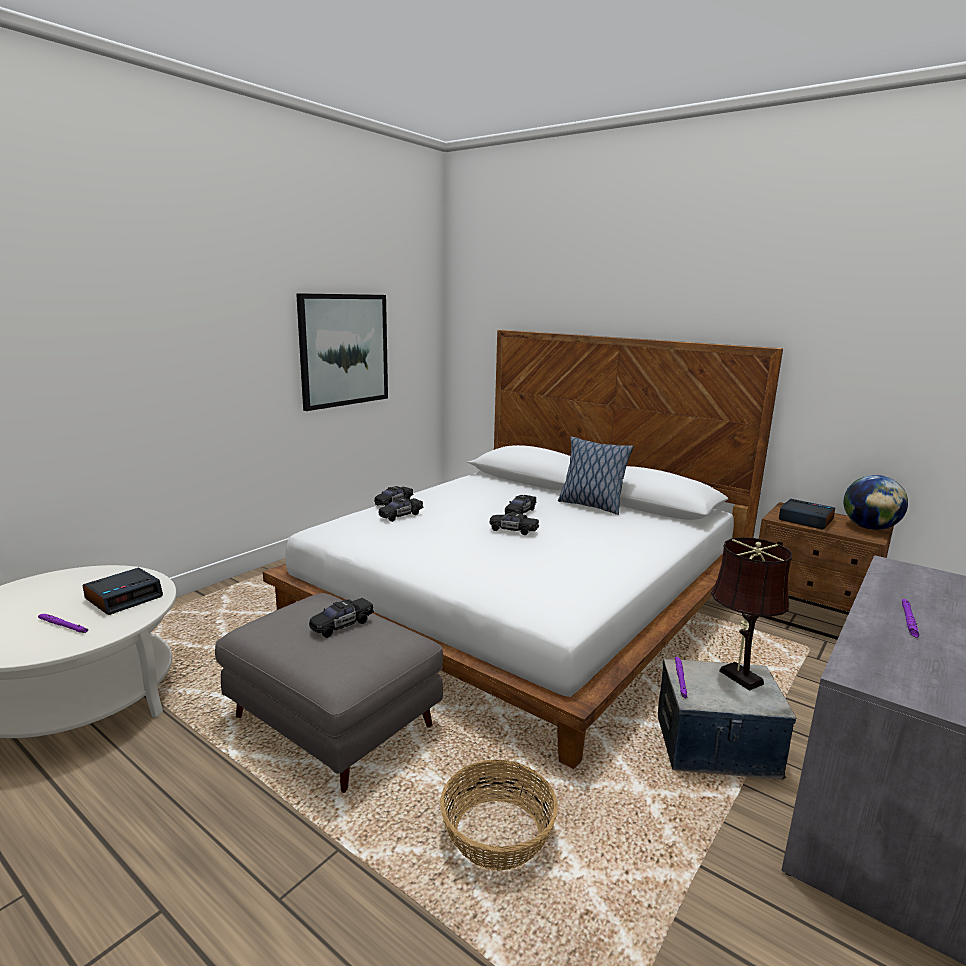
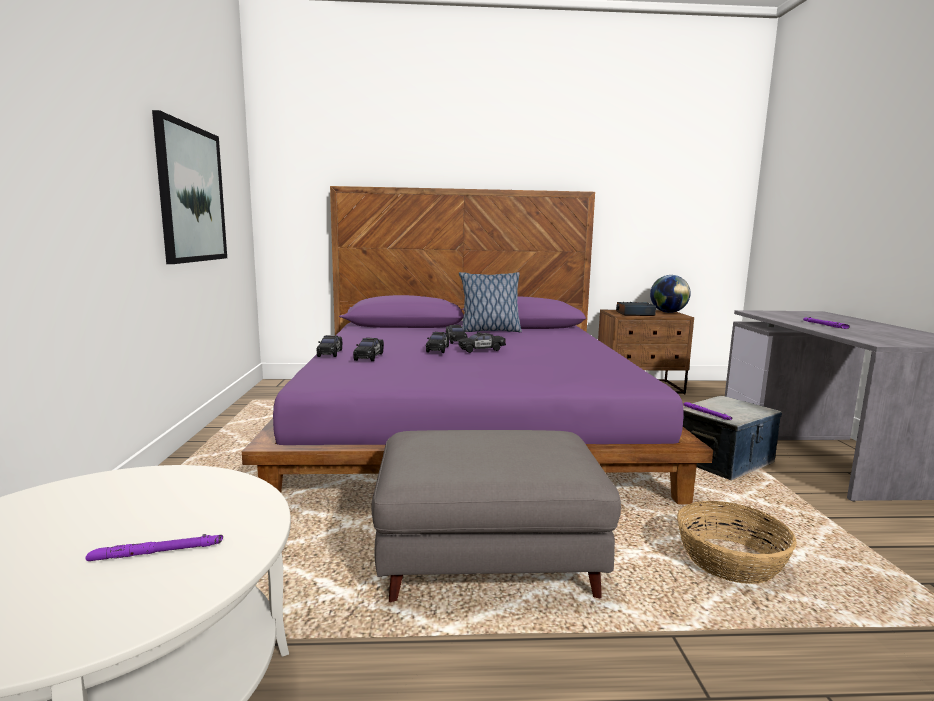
camera: 40 degrees left, 5 degrees down
(124, 597) = (181, 497): alarm clock -> none
(341, 625) = (493, 439): black toy car -> black toy car (438, 349)
(522, 600) = (468, 425): white bed -> purple bed
(737, 675) = (722, 403): brown table lamp -> none

